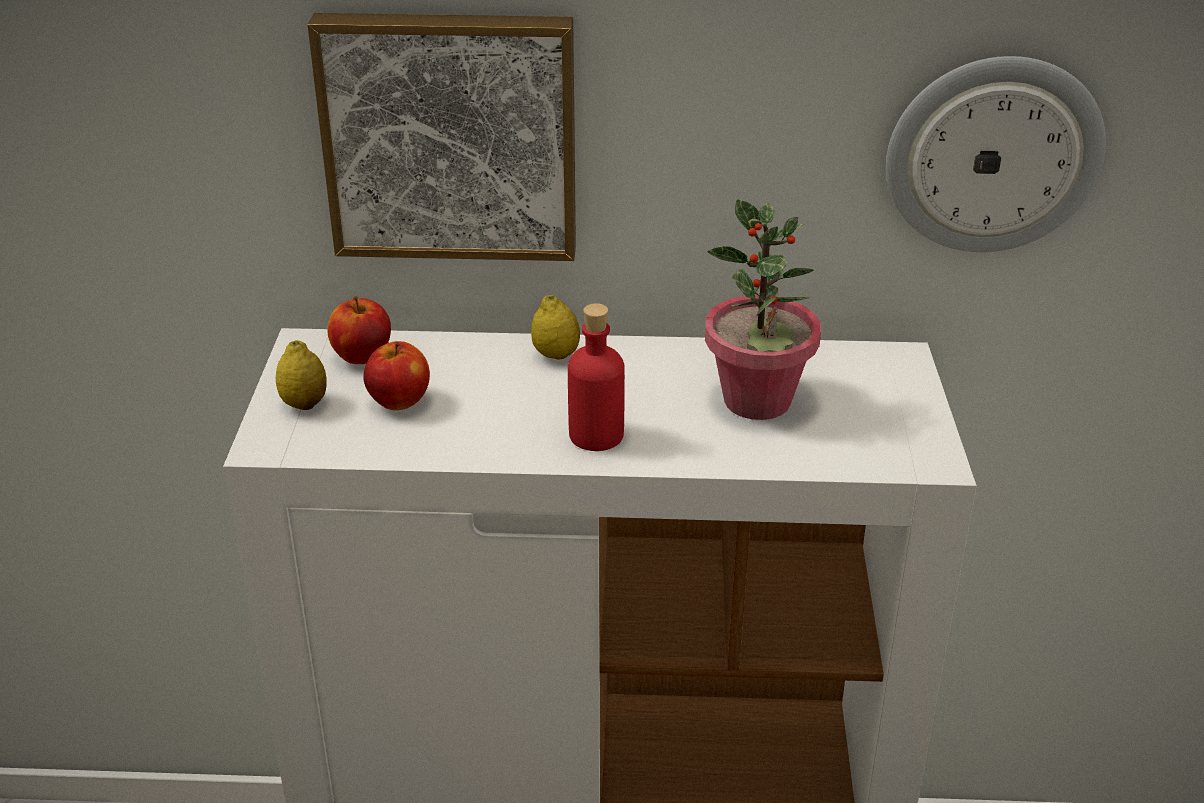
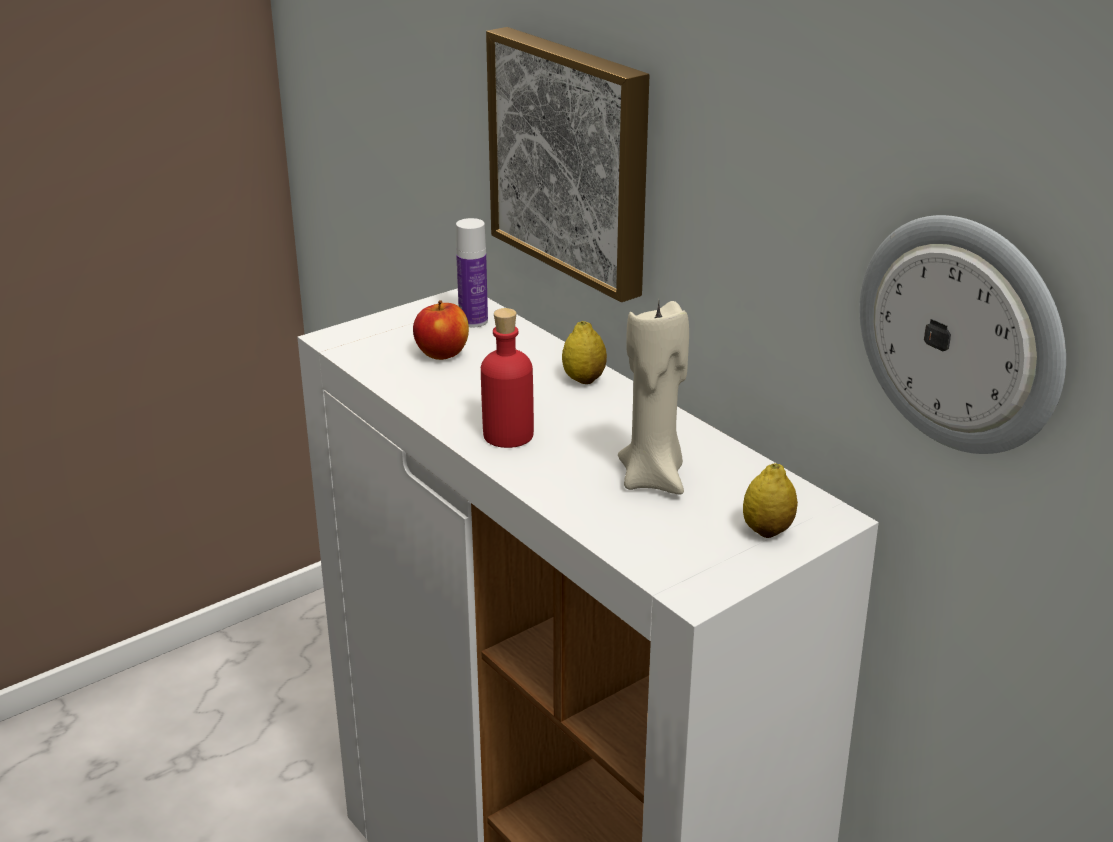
camera: 50 degrees right, 5 degrees down
(304, 404) = (394, 328): lemon -> lemon (767, 531)
(362, 357) = (473, 321): apple -> bottle
(757, 401) = (653, 479): potted plant -> beige candle

